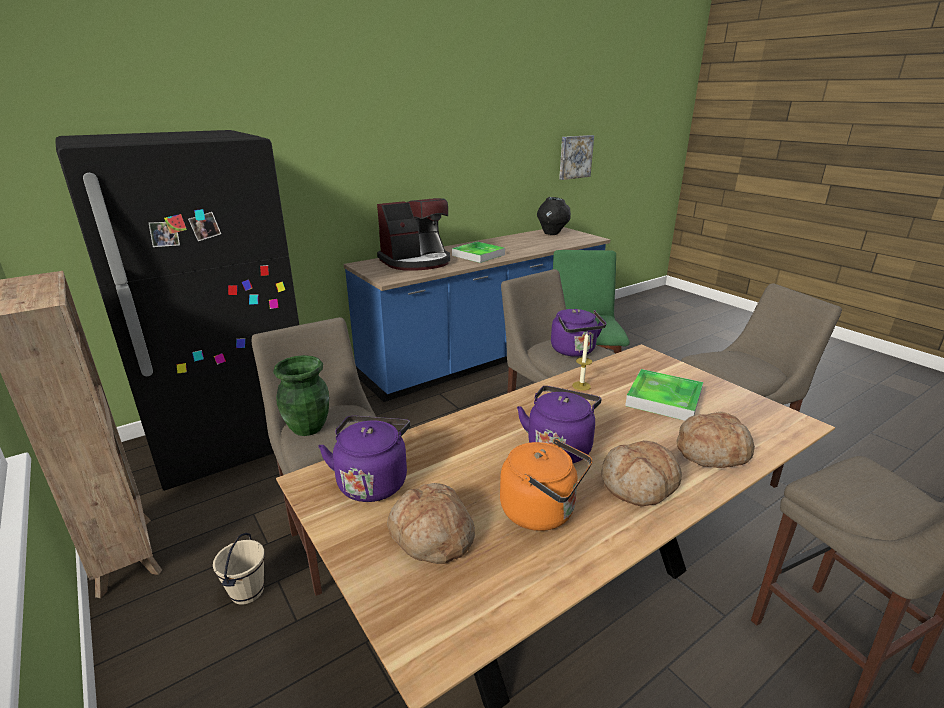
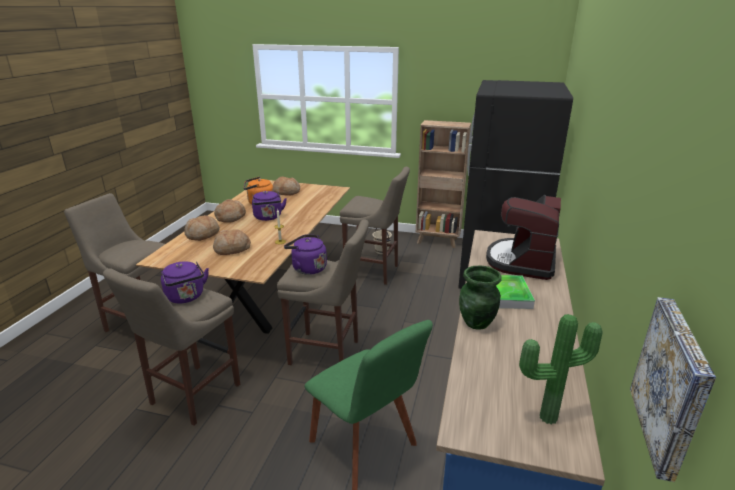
camera: 140 degrees right, 0 degrees up
(308, 427) = (372, 200): green vase -> green vase (477, 323)
(373, 481) = (320, 194): purple kettle -> purple kettle (186, 297)
(552, 233) = (546, 415): black vase -> potted plant
(664, 399) = (232, 249): tray -> bread

